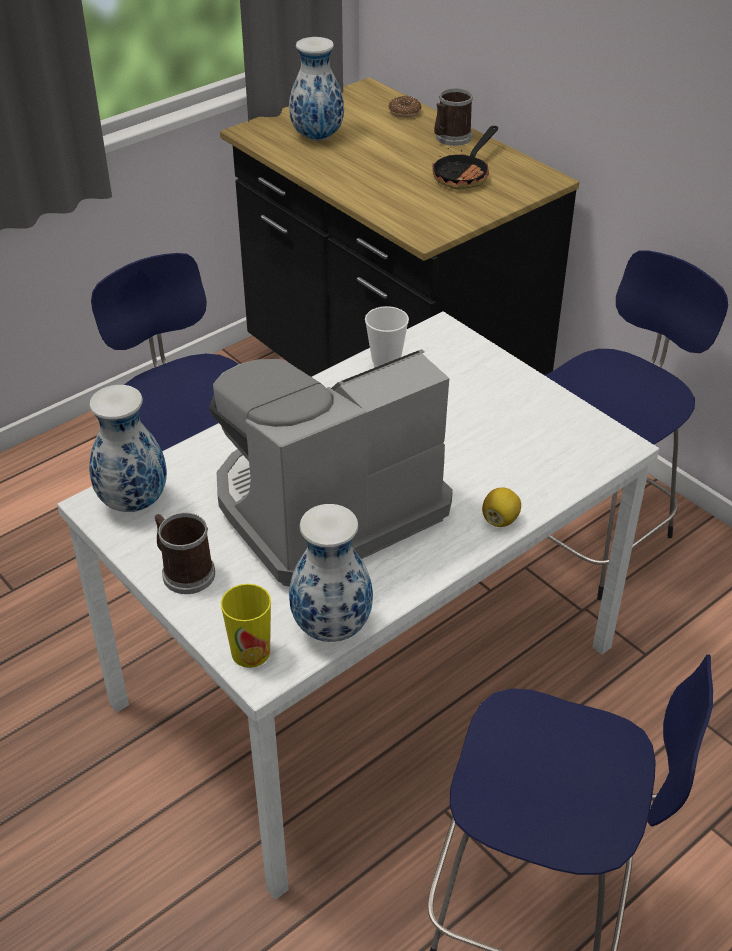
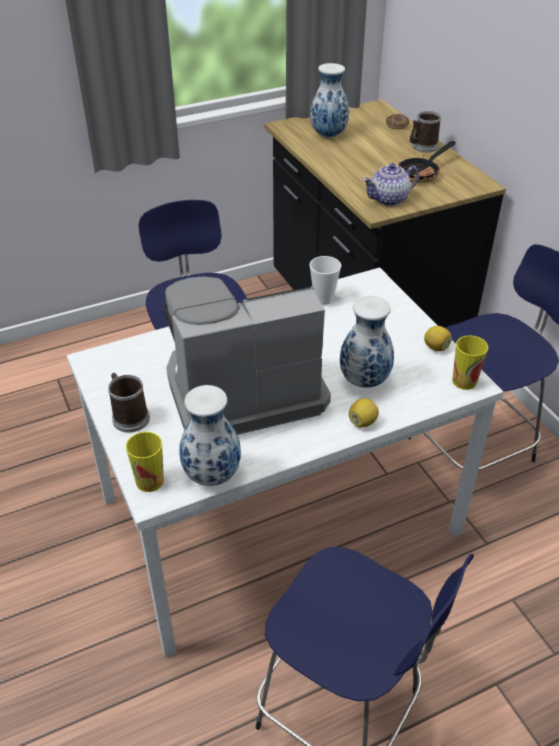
camera: 15 degrees right, 0 degrees up
(132, 501) = (115, 362): vase -> vase (363, 380)
(436, 217) = (389, 199): none -> teapot
(556, 406) = (436, 347): none -> lemon
(607, 444) = (464, 381): none -> cup

